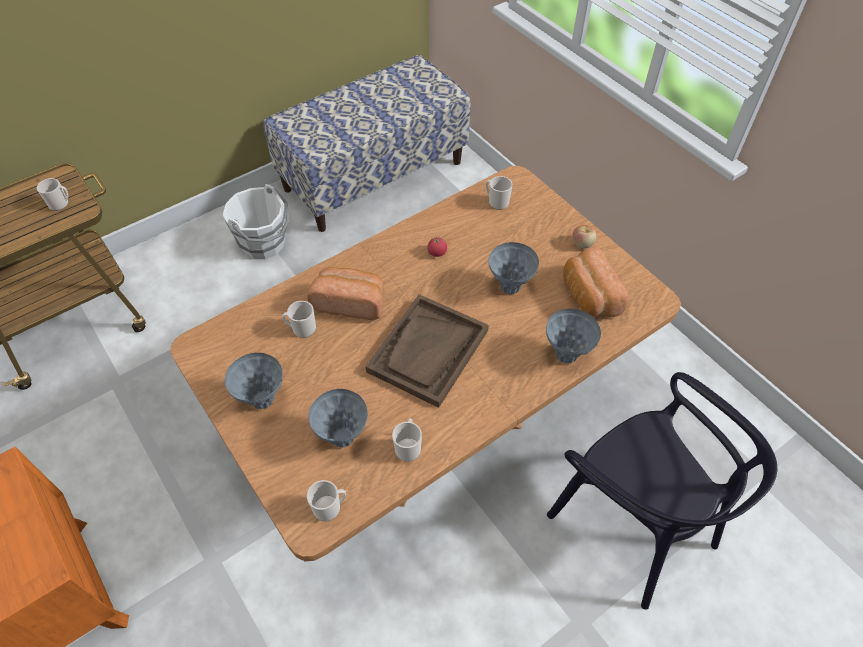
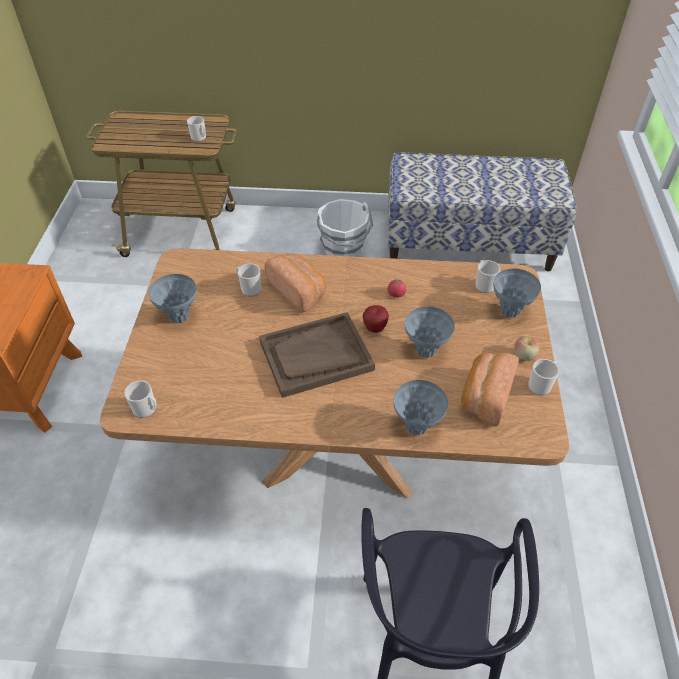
camera: 40 degrees right, 5 degrees down
(342, 437) = (200, 372): grey vase -> grey vase (509, 311)
(408, 447) = (234, 408): mug -> mug (541, 385)
(451, 294) = (375, 328): none -> apple

